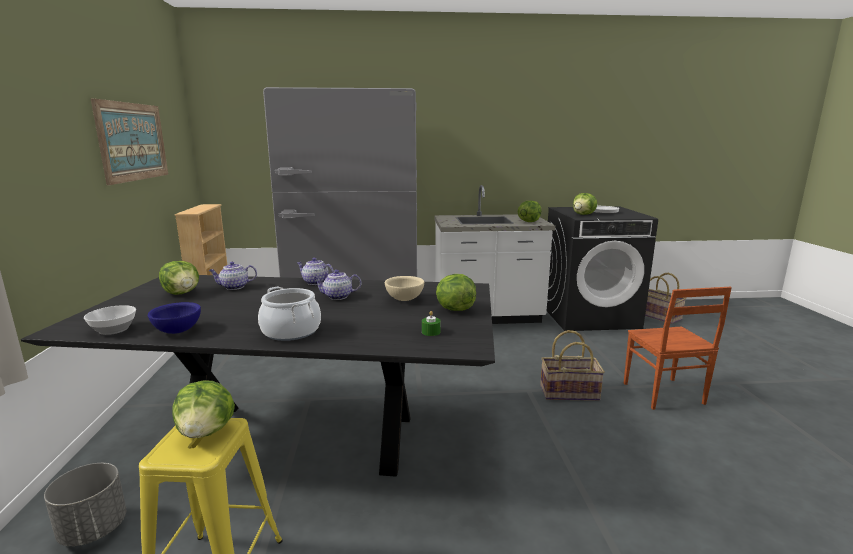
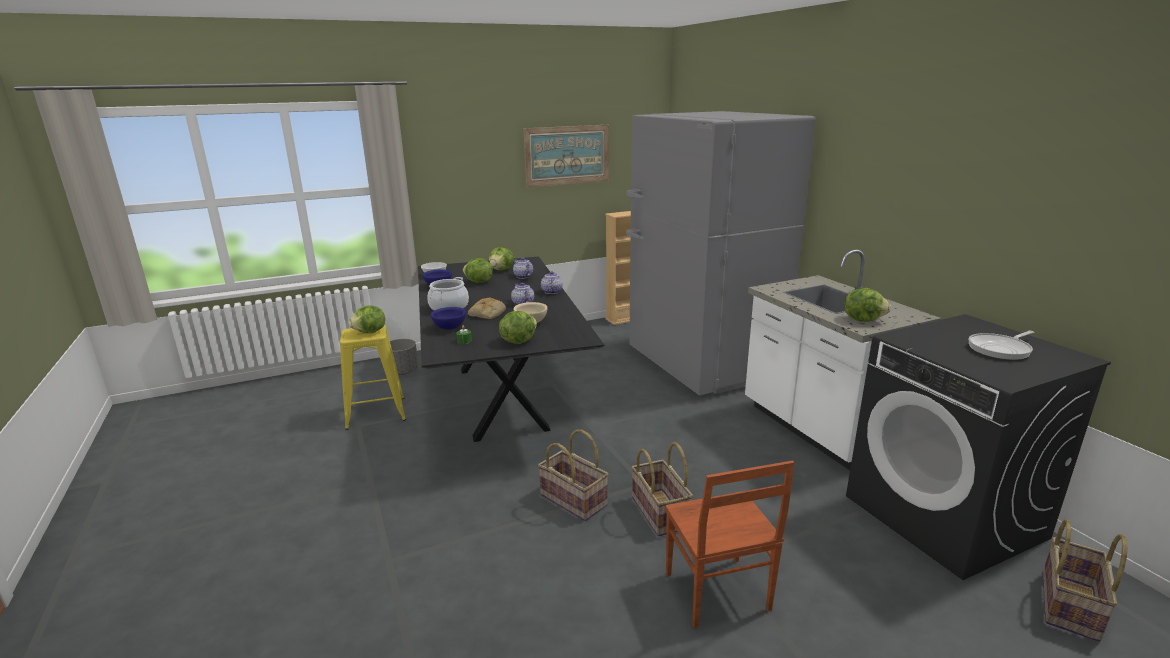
camera: 70 degrees right, 5 degrees up
(347, 314) = (487, 313): none -> bread
(375, 336) = (450, 328): none -> blue bowl
(541, 428) = (574, 500): none -> basket
(584, 214) = (929, 338): lettuce -> lettuce (478, 282)
(663, 394) = (716, 593): brown chair -> brown chair turned 75 degrees counterclockwise

